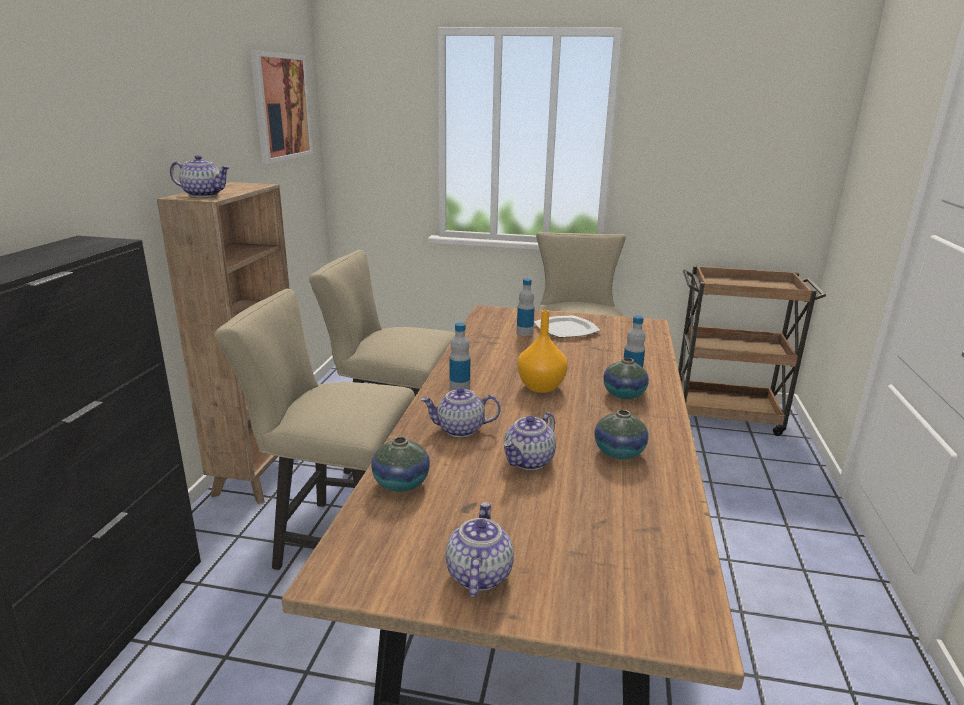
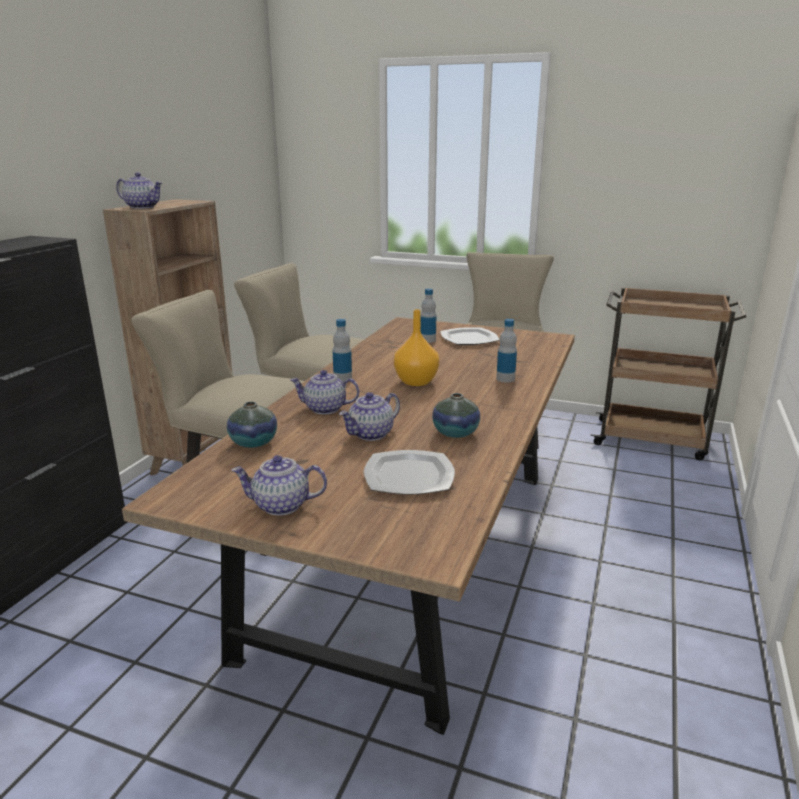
camera: 10 degrees right, 0 degrees up
(281, 107) = (233, 135): picture -> none
(478, 574) = (280, 506): teapot -> teapot turned 105 degrees counterclockwise
(600, 517) = (408, 476): none -> plate
(624, 394) = (489, 391): vase -> none

